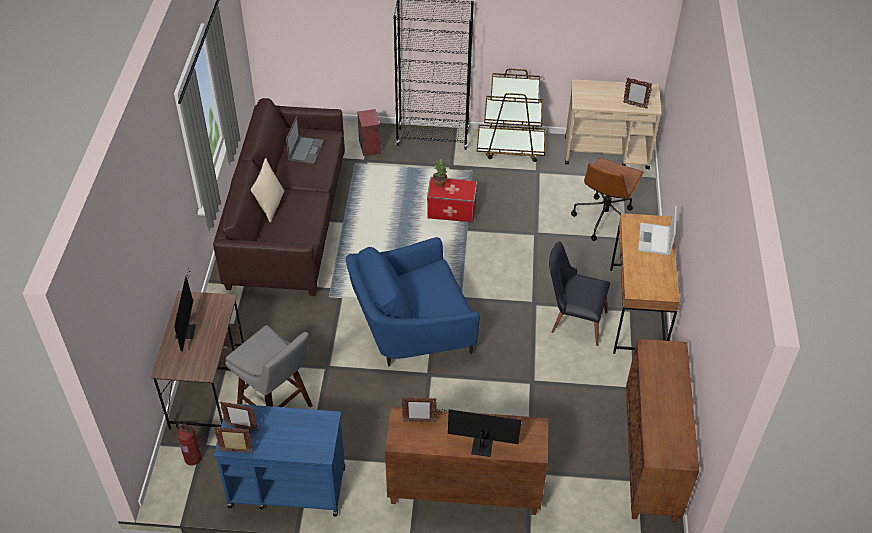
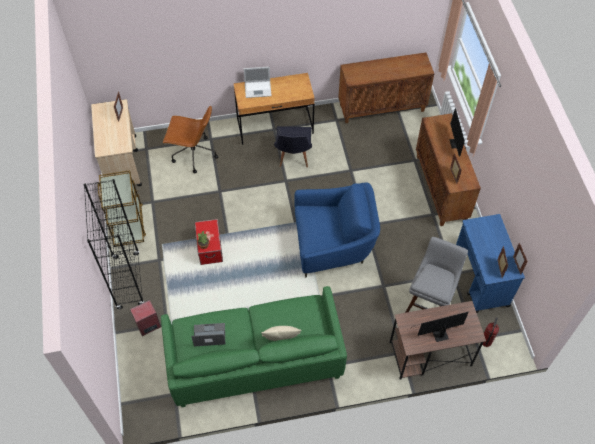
camera: 105 degrees left, 10 degrees up
(288, 222) = (254, 358): brown sofa -> green sofa
(411, 330) = (333, 244): blue armchair -> blue armchair turned 60 degrees counterclockwise

